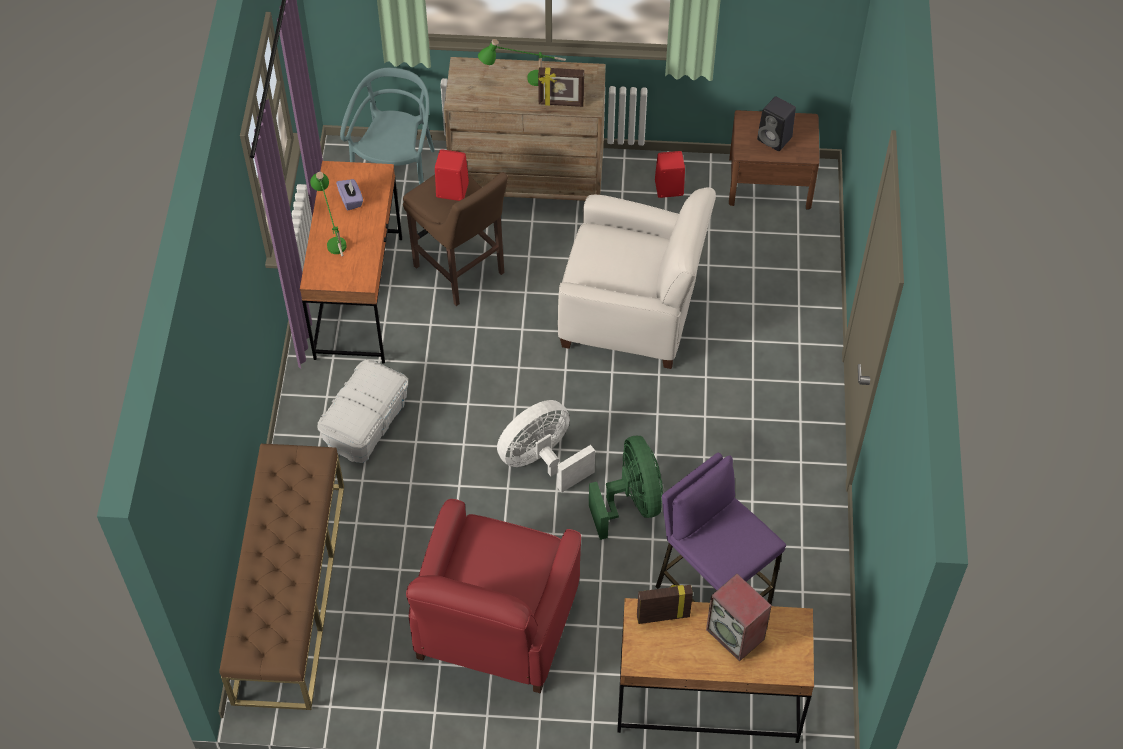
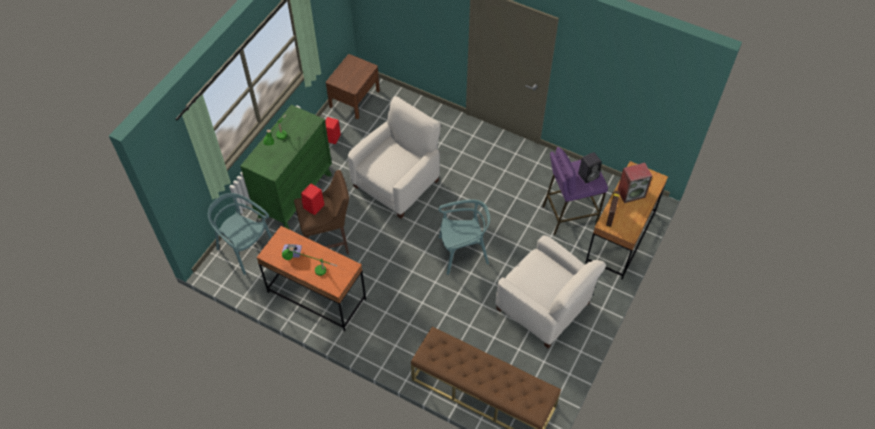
camera: 65 degrees left, 0 degrees up
(366, 423) = (399, 321): white storage box -> none
(496, 624) = (544, 307): red armchair -> white armchair
(528, 190) = (295, 195): brown dresser -> green dresser
(542, 461) = (462, 252): white fan -> turquoise chair
(561, 103) = (305, 131): picture frame -> none
(631, 502) = (504, 226): green fan -> none
(775, 139) = (353, 74): black speaker -> black speaker (588, 175)

